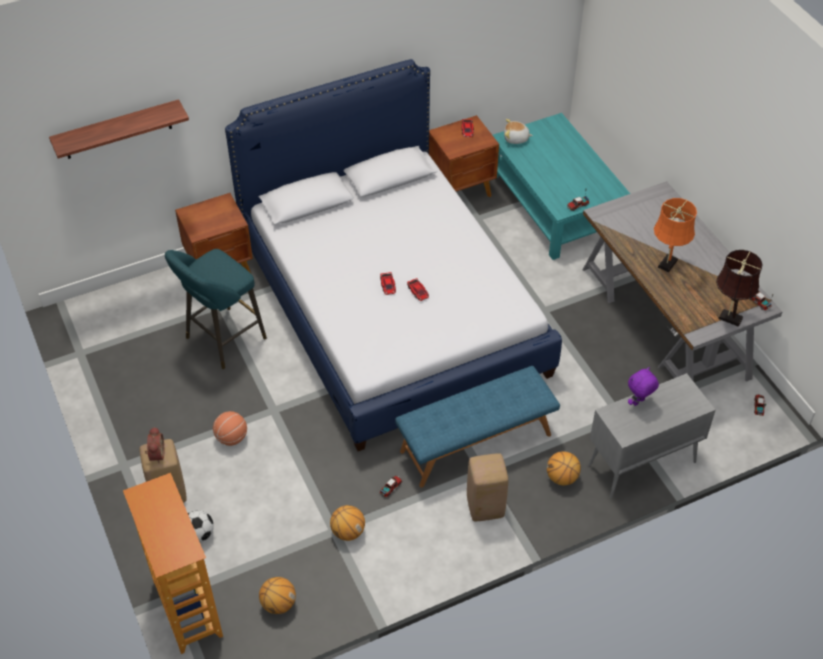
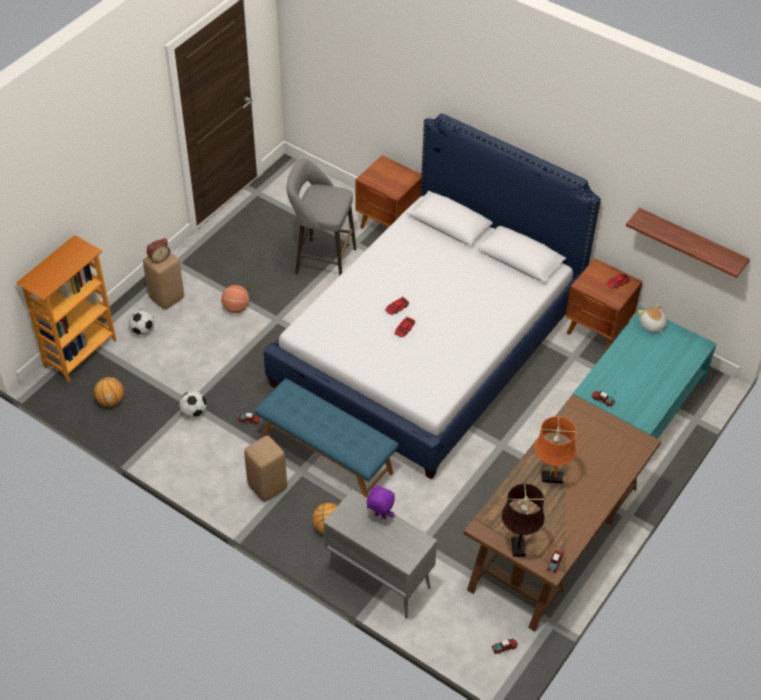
camera: 60 degrees right, 0 degrees up
(117, 130) = (357, 61): shelf -> shelf (691, 243)
(222, 340) = (322, 260): turquoise stool -> grey stool
(348, 532) = (194, 412): basketball -> football
(665, 322) = (555, 539): grey desk -> brown desk

